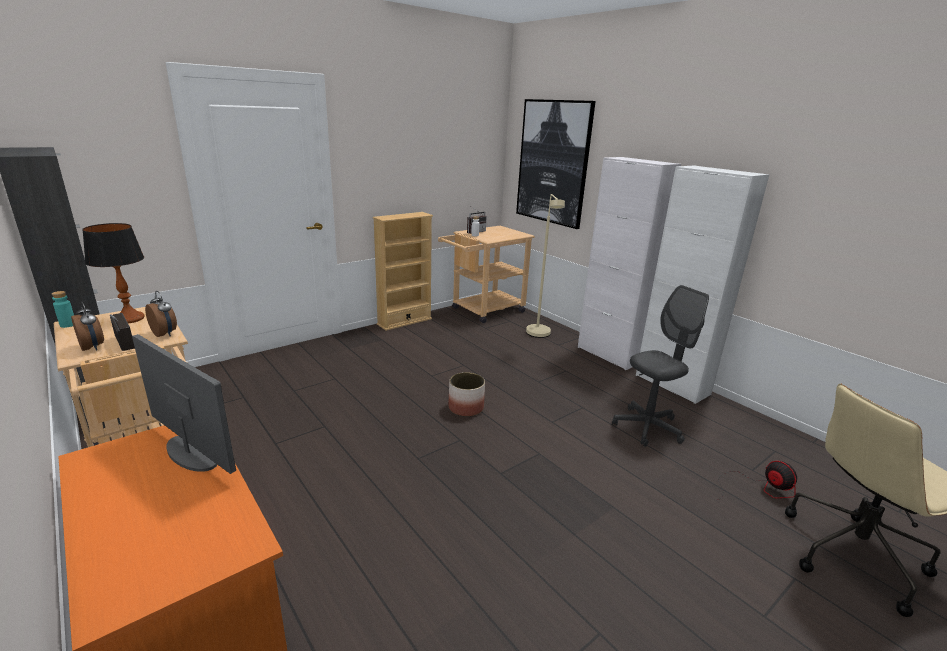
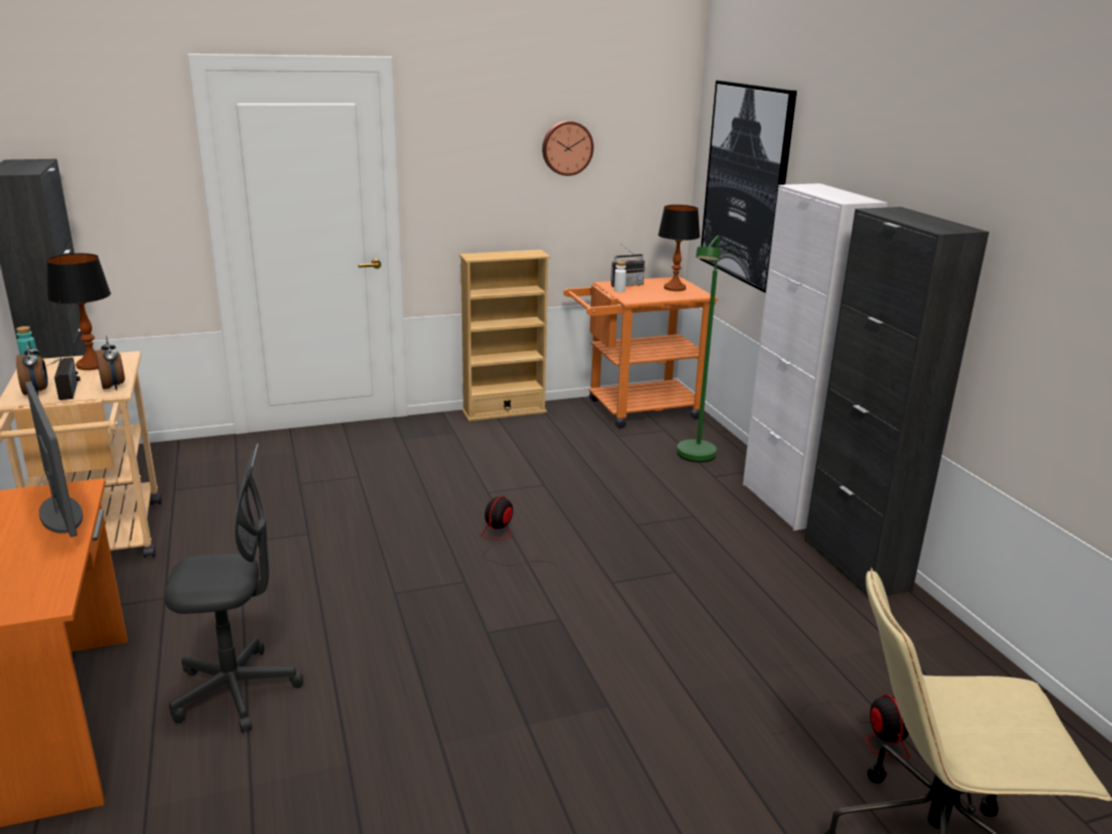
camera: 20 degrees right, 0 degrees up
(435, 143) = (566, 148): none -> wall clock
(465, 407) = (503, 542): planter -> fan
(483, 311) = (634, 410): beige cart -> orange cart
(505, 232) = (674, 288): none -> table lamp
(539, 335) = (694, 458): beige floor lamp -> green floor lamp
(647, 427) = (754, 617): grey office chair -> grey office chair (236, 691)
(672, 384) = (856, 564): white cabinet -> black cabinet

